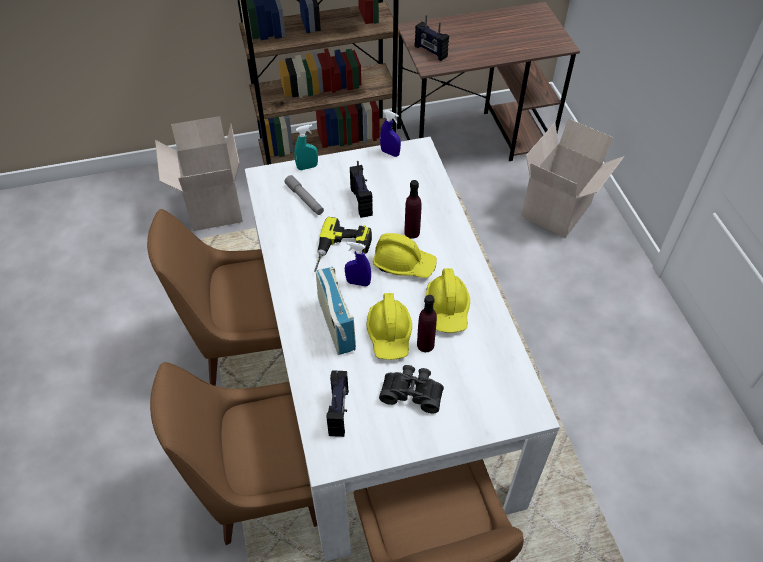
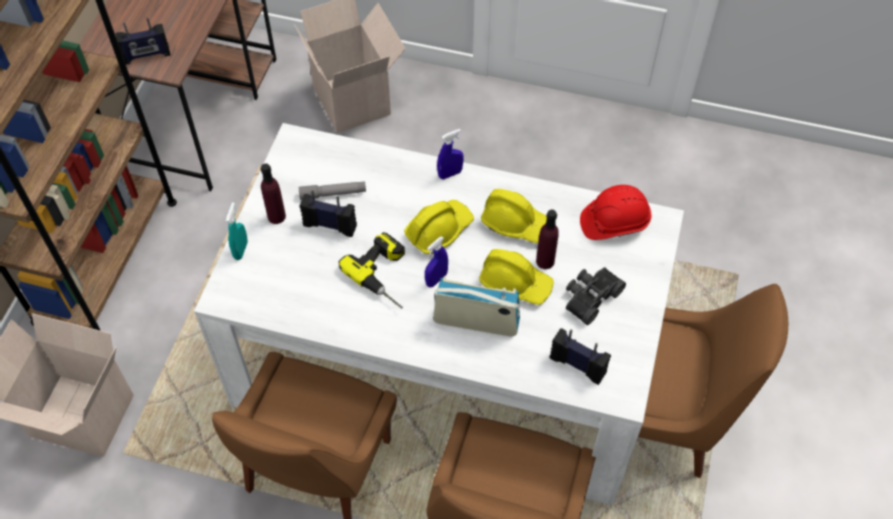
camera: 60 degrees left, 5 degrees up
(304, 199) = (287, 274): grey flashlight -> grey flashlight (333, 193)
(390, 153) = (279, 168): blue spray bottle -> blue spray bottle (450, 174)
(412, 232) = (403, 204): purple bottle -> purple bottle (276, 216)
(502, 377) = (614, 222): none -> red hard hat

